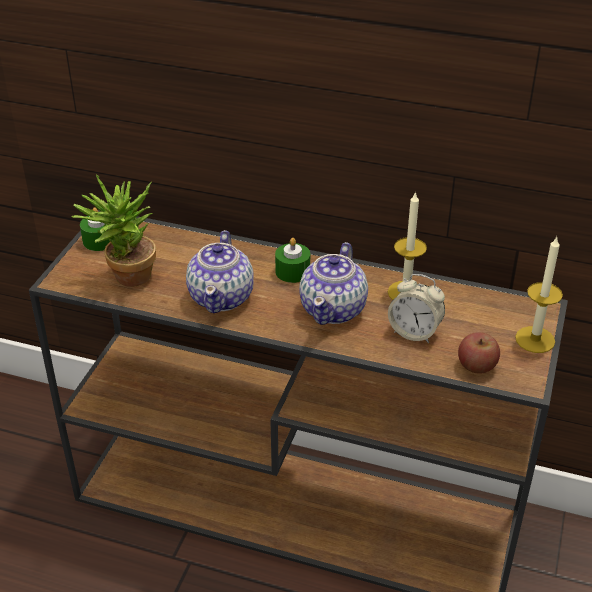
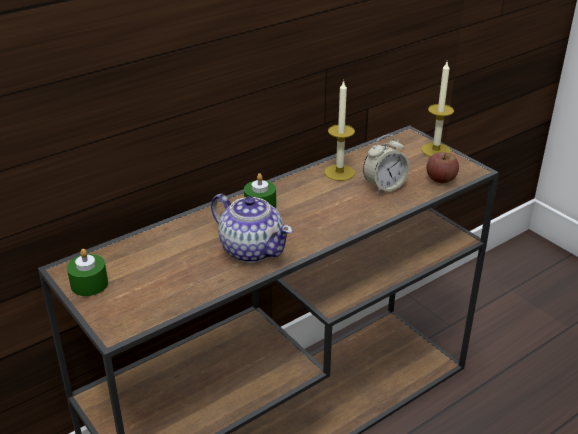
camera: 55 degrees left, 5 degrees down
(125, 278) = (163, 289): potted plant -> none
(334, 309) = (324, 206): teapot -> none

